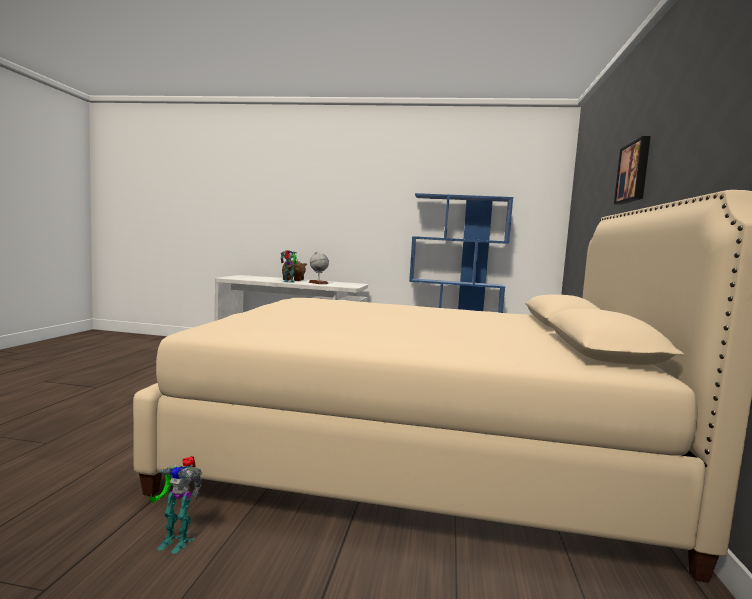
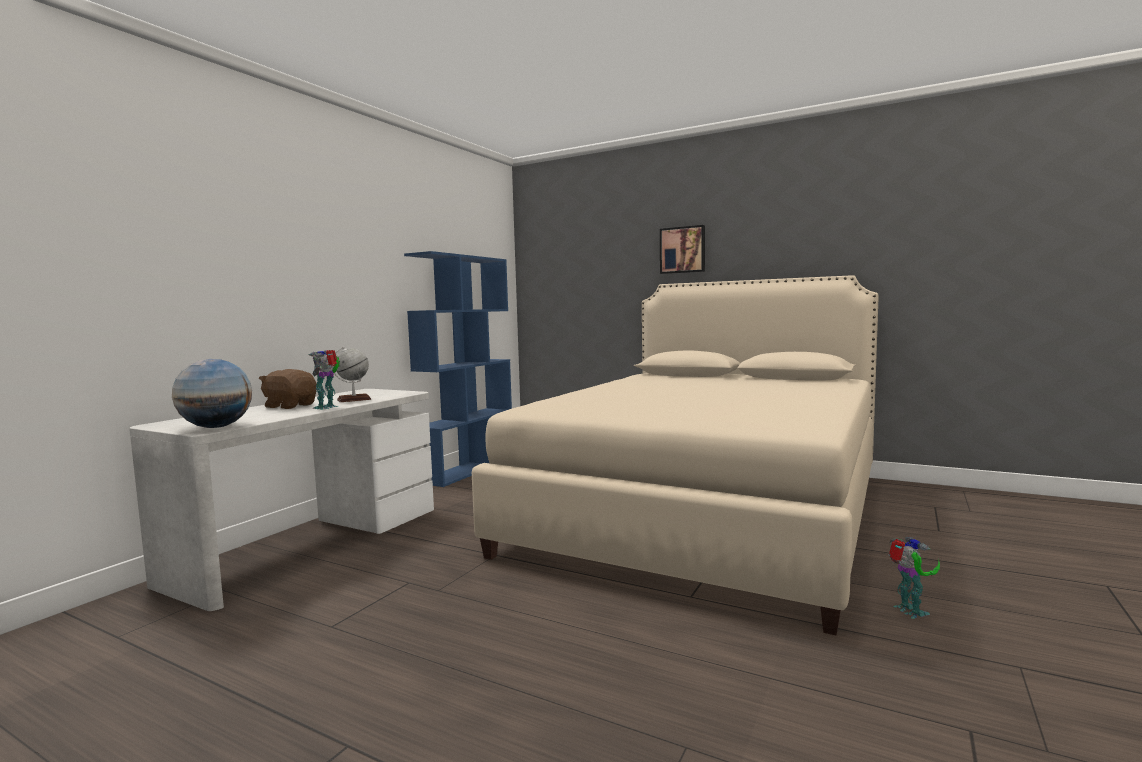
camera: 70 degrees left, 0 degrees up
(176, 540) = (910, 612): toy robot -> toy robot turned 45 degrees counterclockwise
(233, 278) = (216, 427): none -> globe

